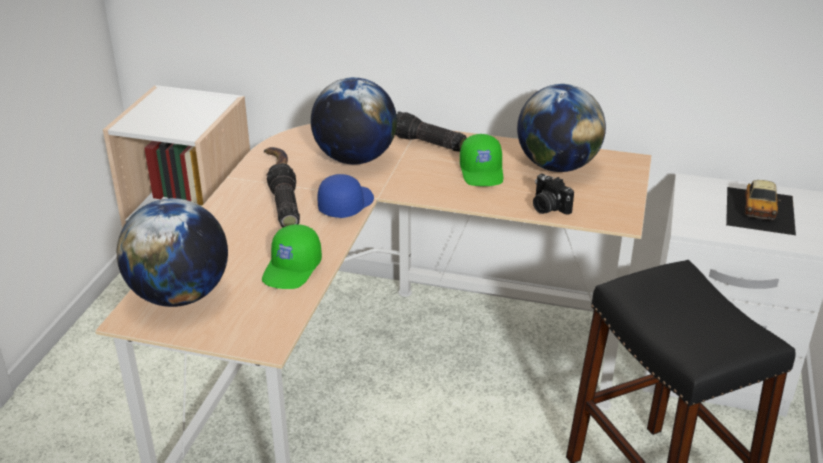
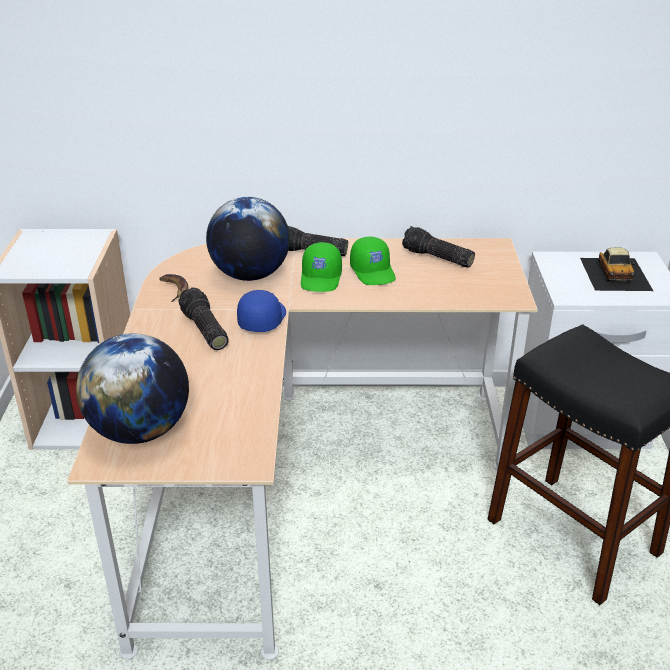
camera: 15 degrees left, 0 degrees up
(293, 269) = (240, 387): green cap -> green cap (321, 278)
(547, 207) = (446, 295): camera -> none
(557, 166) = (436, 258): globe -> flashlight

